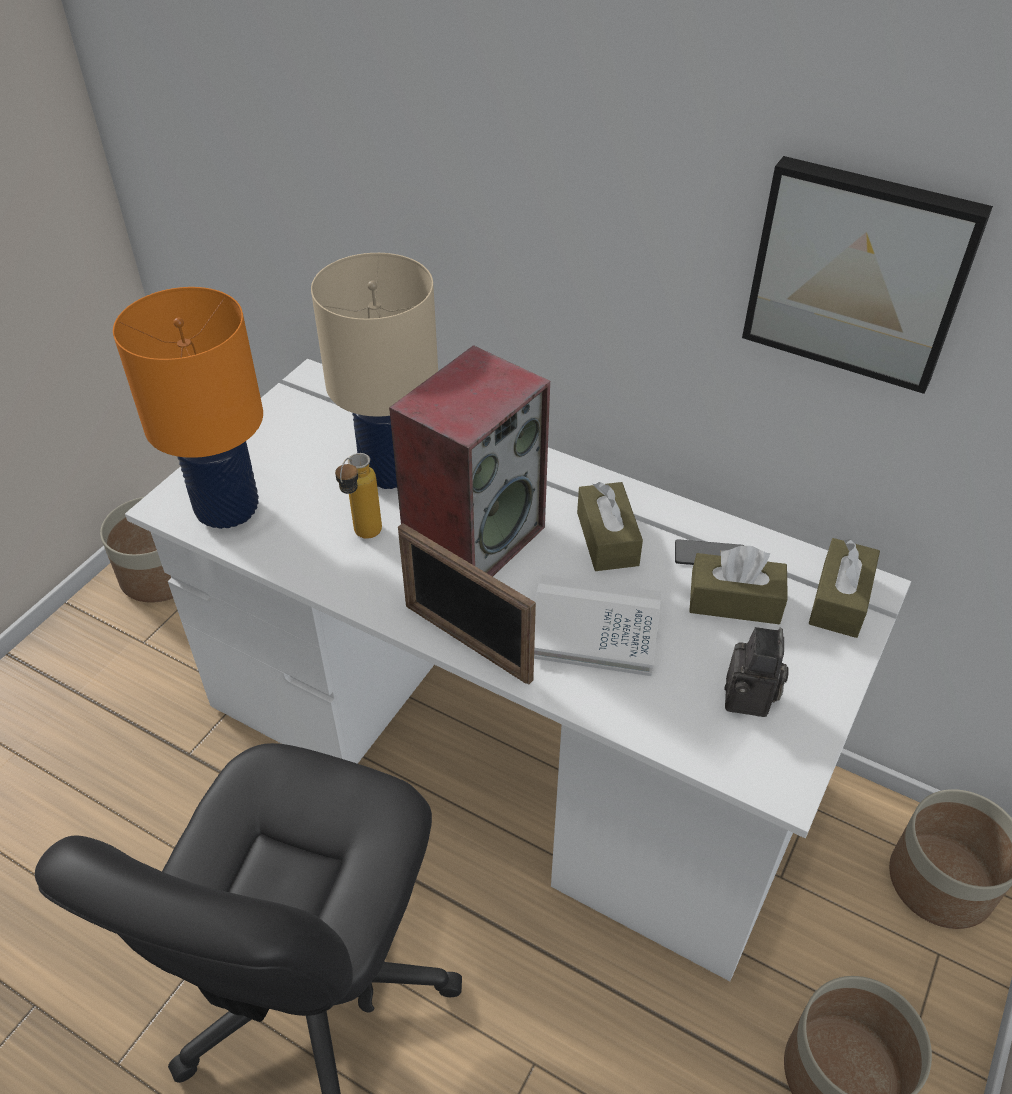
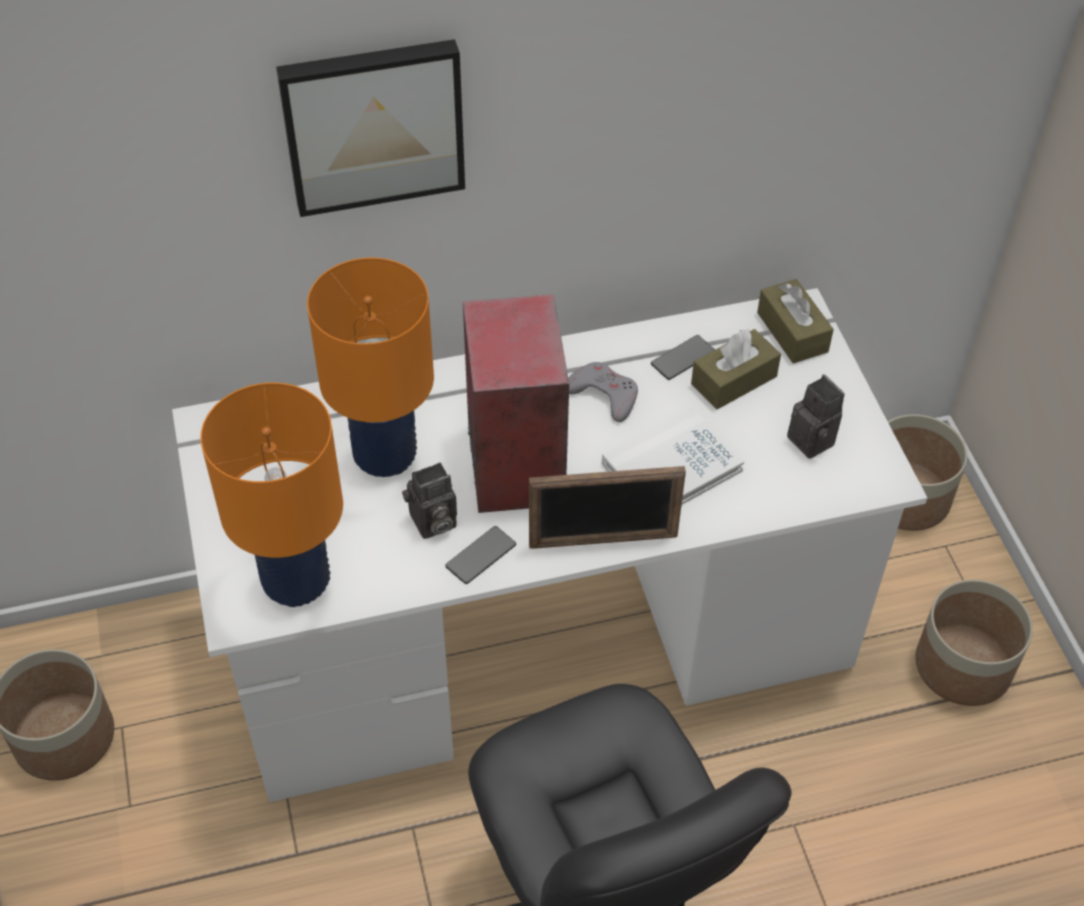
camera: 45 degrees left, 5 degrees up
(363, 538) = (432, 523): bottle -> camera
(365, 584) = (481, 556): none -> phone
(391, 474) = (384, 458): beige table lamp -> orange table lamp
(607, 539) = (604, 395): brown tissue box -> grey game controller
(859, 272) = (733, 88): picture -> picture (373, 124)

